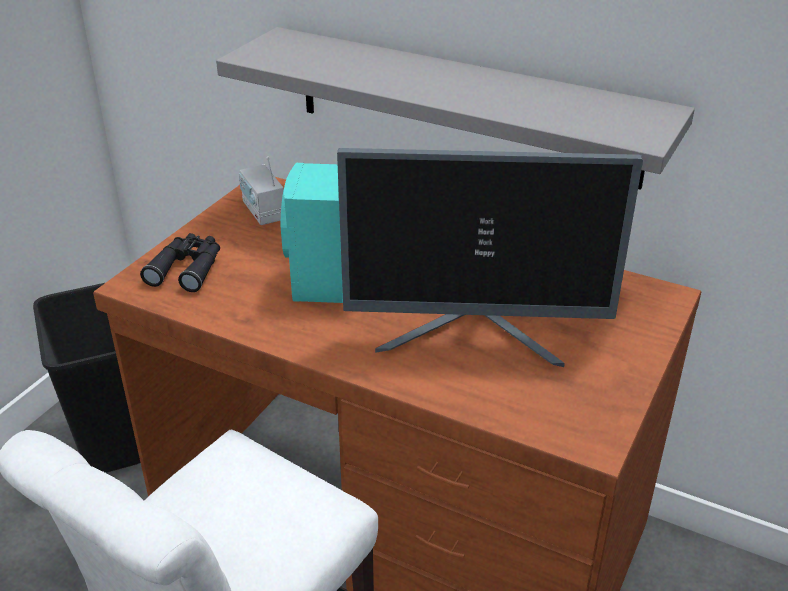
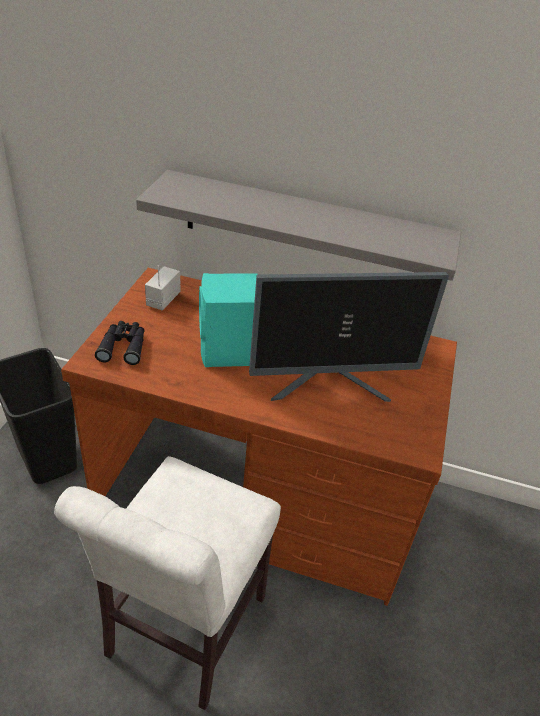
camera: 15 degrees left, 5 degrees up
(263, 212) = (163, 300): radio -> radio turned 60 degrees clockwise

